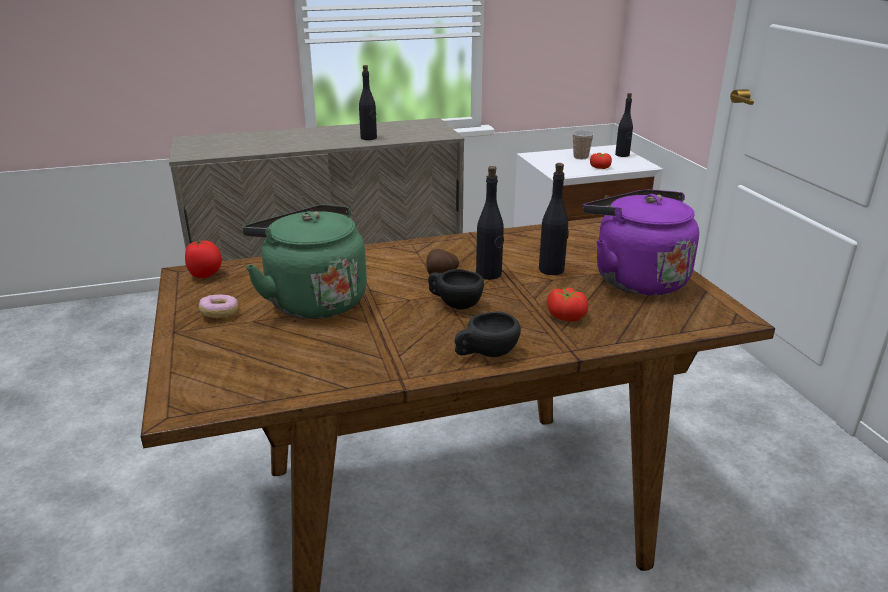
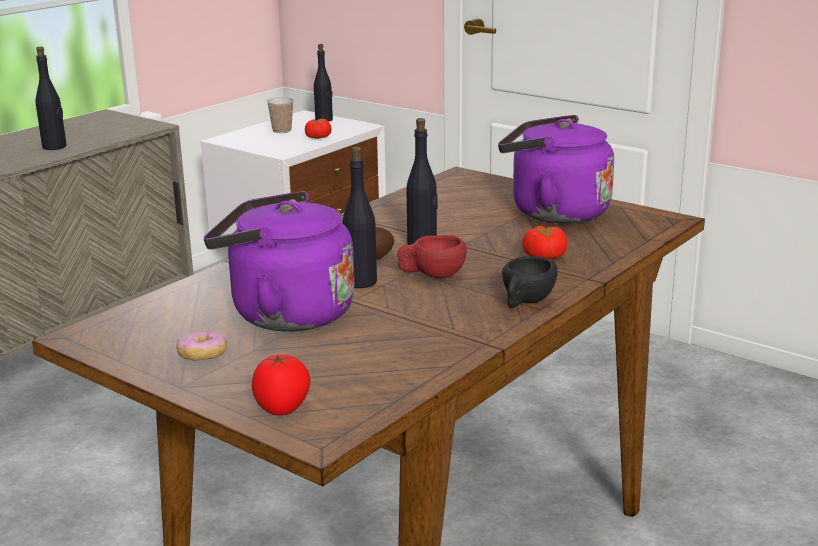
camera: 35 degrees left, 5 degrees down
(206, 275) = (110, 330): tomato -> tomato (283, 409)
(312, 300) = (285, 314): green kettle -> purple kettle
(454, 303) = (431, 275): black cup -> red cup
(552, 270) = (473, 225): black bottle -> black bottle (361, 282)

